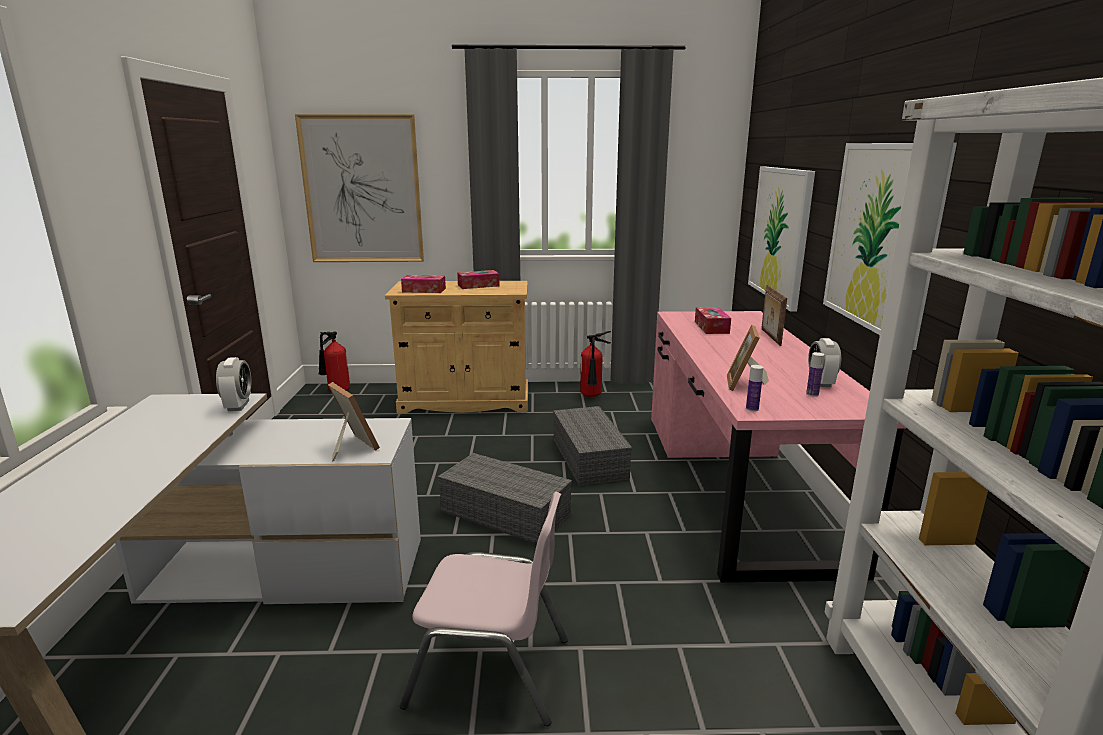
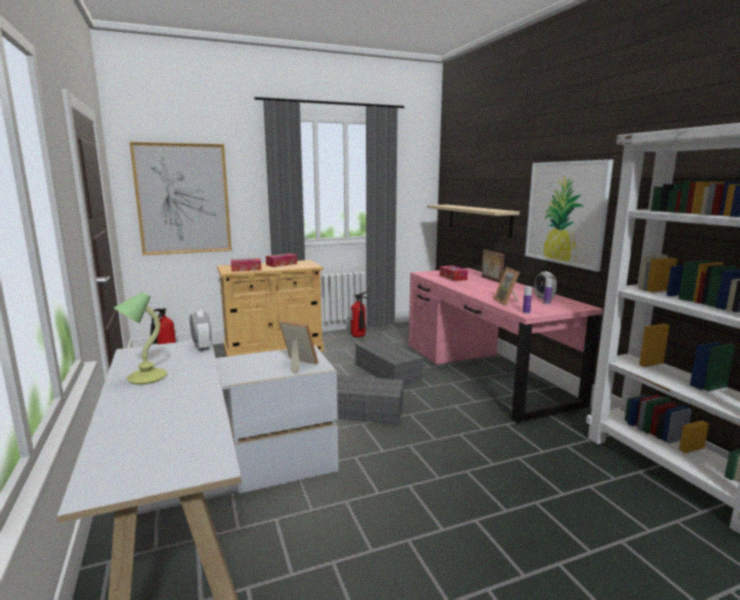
camera: 20 degrees left, 5 degrees down
(122, 443) = (145, 378): none -> table lamp
(490, 671) = (425, 495): pink chair -> none
(780, 234) = (478, 219): picture -> beige shelf

